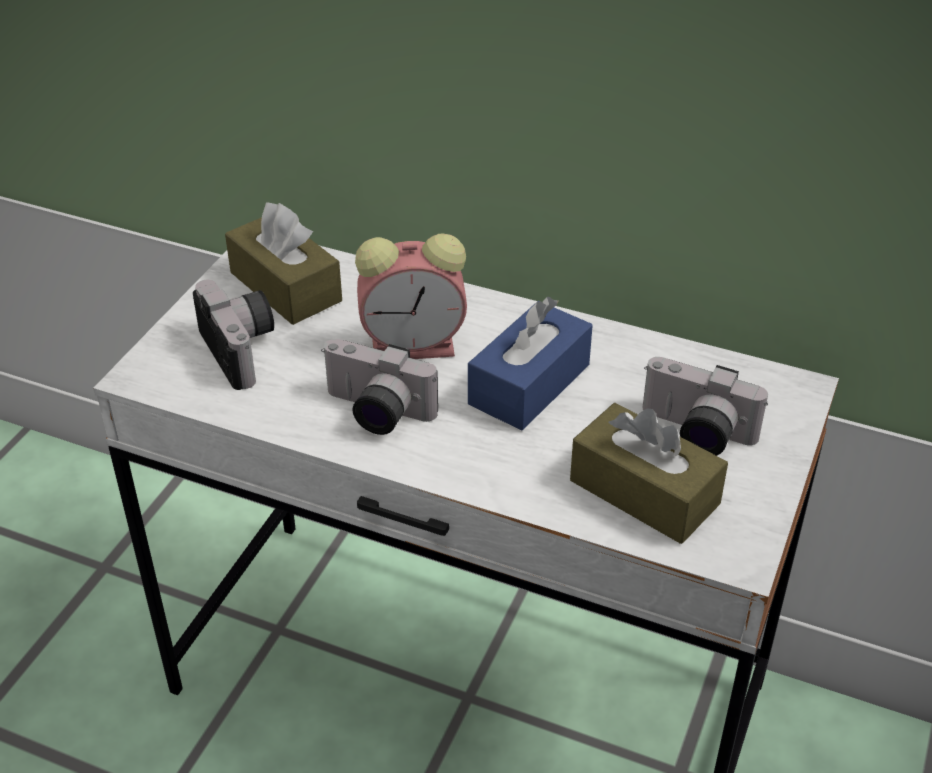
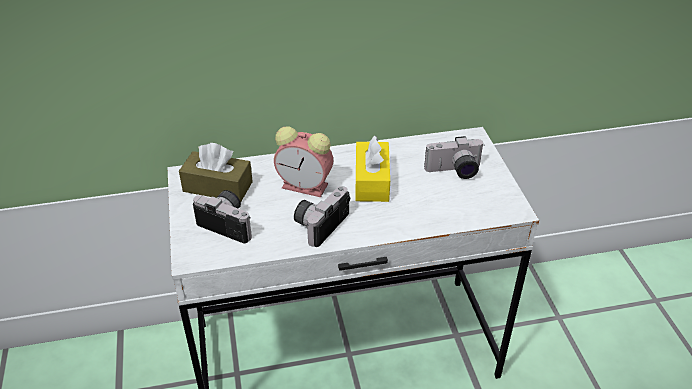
camera: 35 degrees left, 0 degrees up
(374, 413) = (320, 223): camera -> camera turned 135 degrees clockwise
(416, 345) = (307, 186): alarm clock -> alarm clock turned 60 degrees clockwise
(529, 384) = (372, 181): blue tissue box -> yellow tissue box
(644, 492) = (459, 203): brown tissue box -> none

